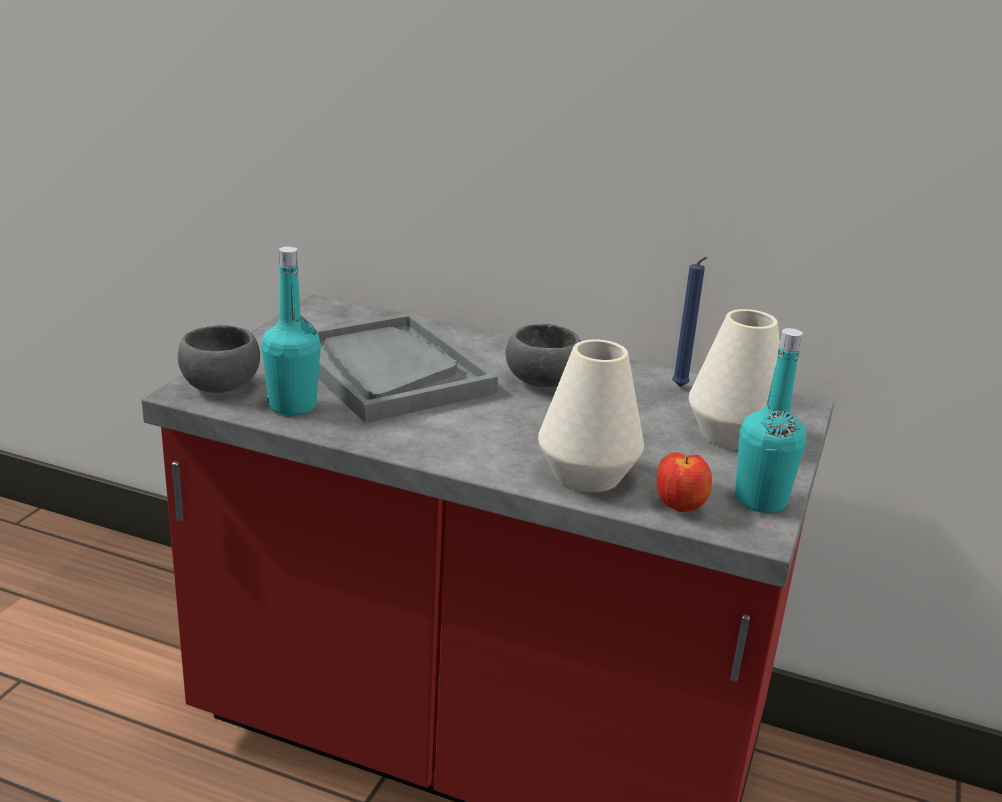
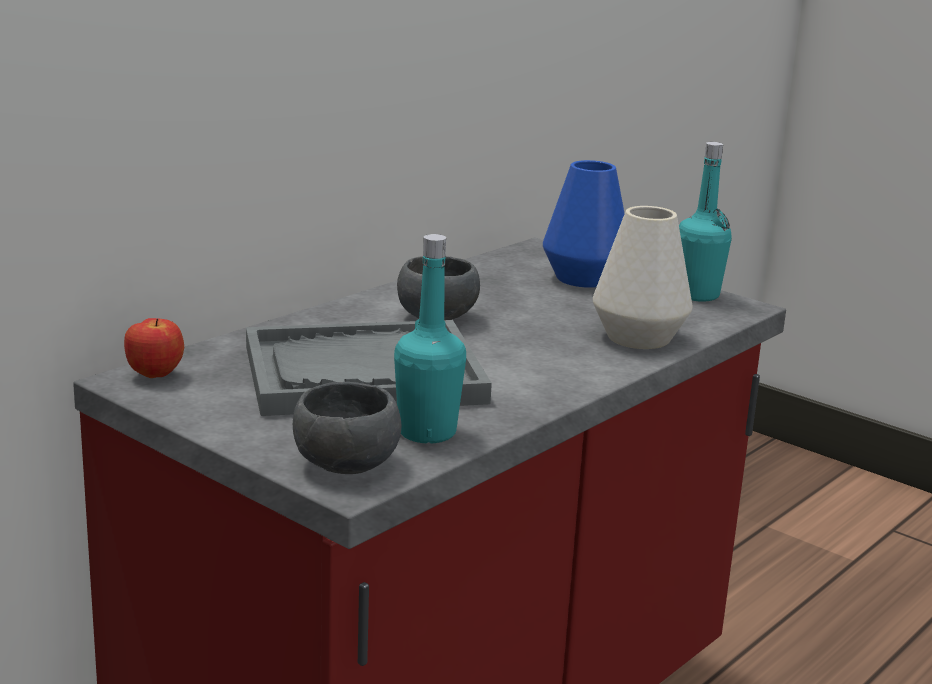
camera: 70 degrees left, 5 degrees down
(680, 508) = (702, 320): apple -> apple (155, 375)
(681, 388) = (482, 273): blue candle -> none
(731, 435) = (583, 278): white vase -> blue vase

